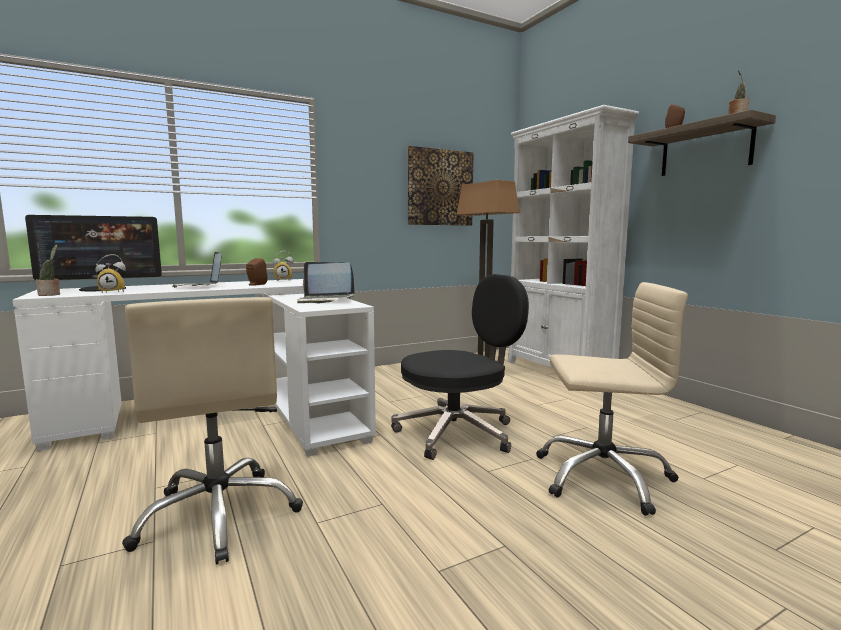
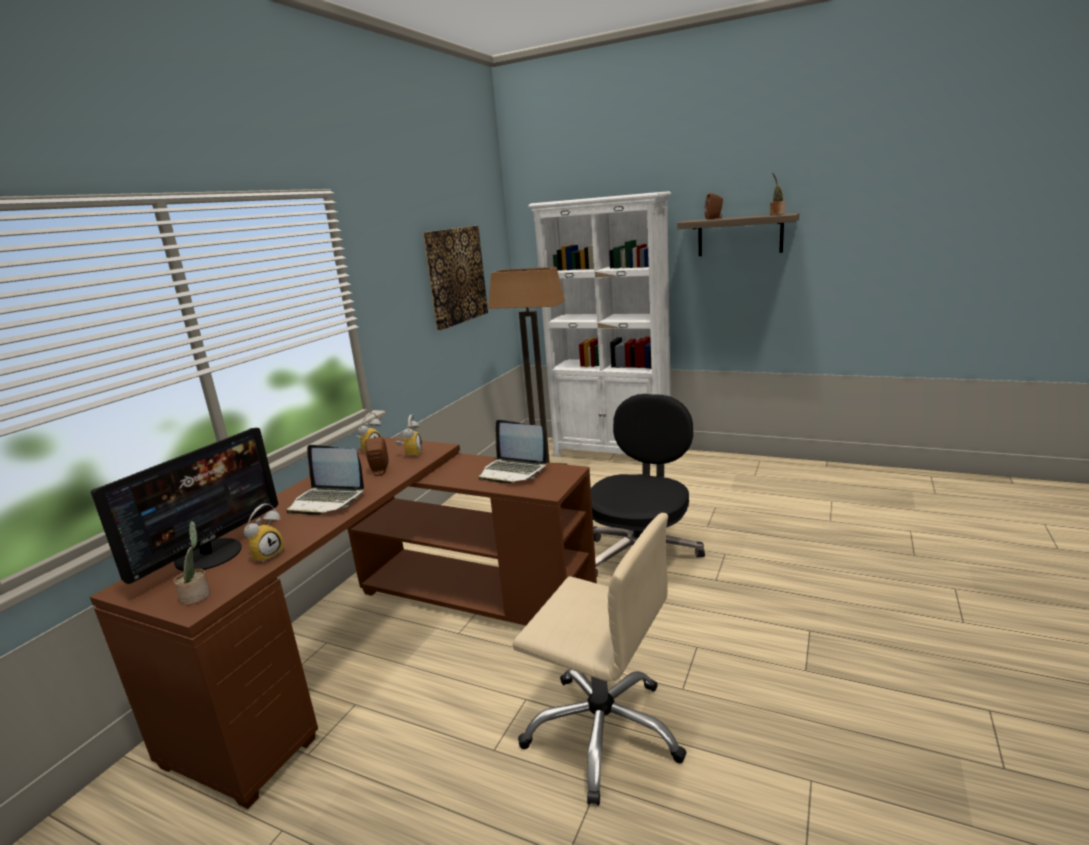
camera: 35 degrees left, 10 degrees up
(230, 414) = (395, 639): white desk -> brown desk
(293, 283) = (411, 454): none -> alarm clock
(325, 300) = (513, 471): laptop -> laptop turned 60 degrees clockwise
(602, 476) = (783, 547): beige office chair -> none

